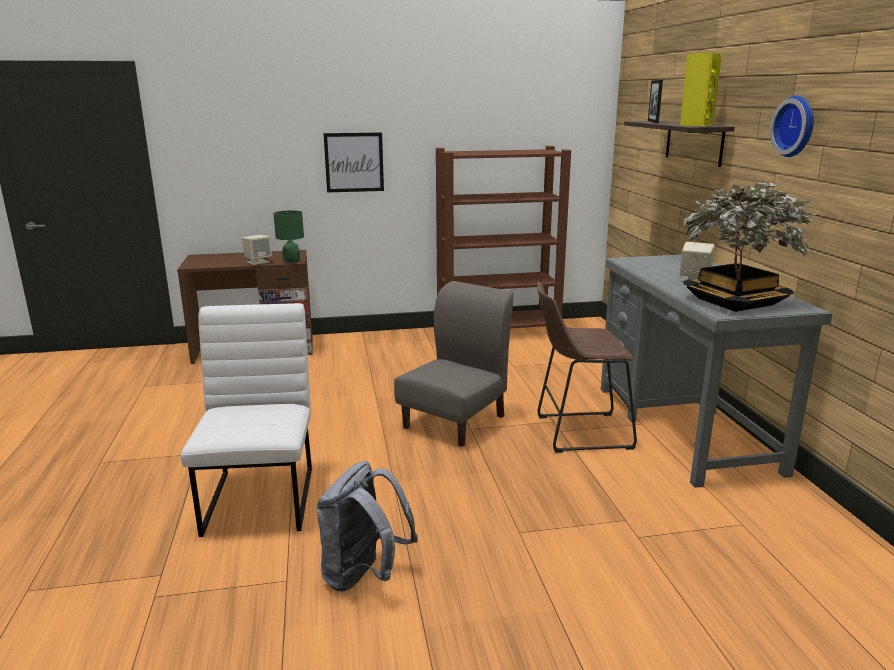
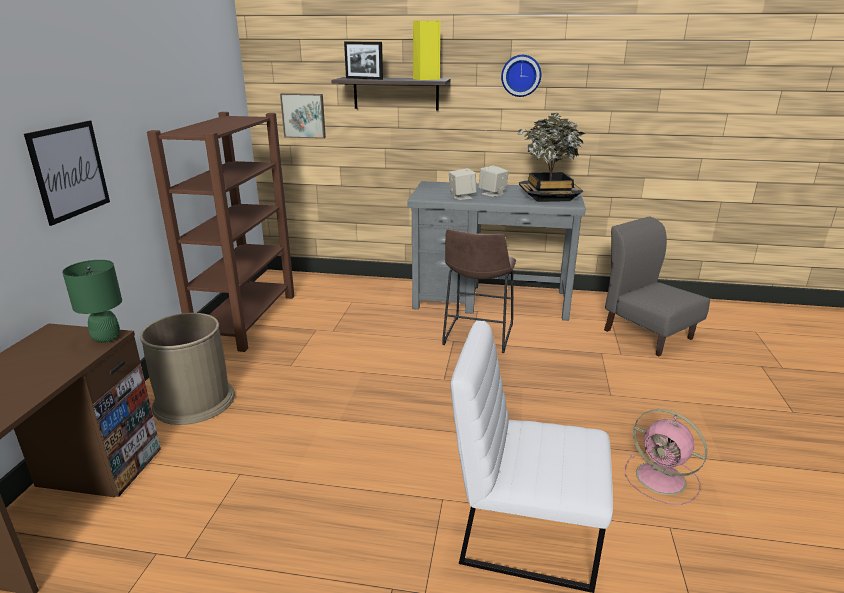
camera: 70 degrees left, 5 degrees up
(258, 262) = (64, 365): beige speaker -> beige speaker (461, 197)
(364, 576) = (663, 479): grey backpack -> pink fan
(370, 348) = (194, 401): none -> brown trash can
(455, 421) = (425, 384): grey chair -> grey chair (647, 334)
(638, 160) = (304, 115): none -> picture

